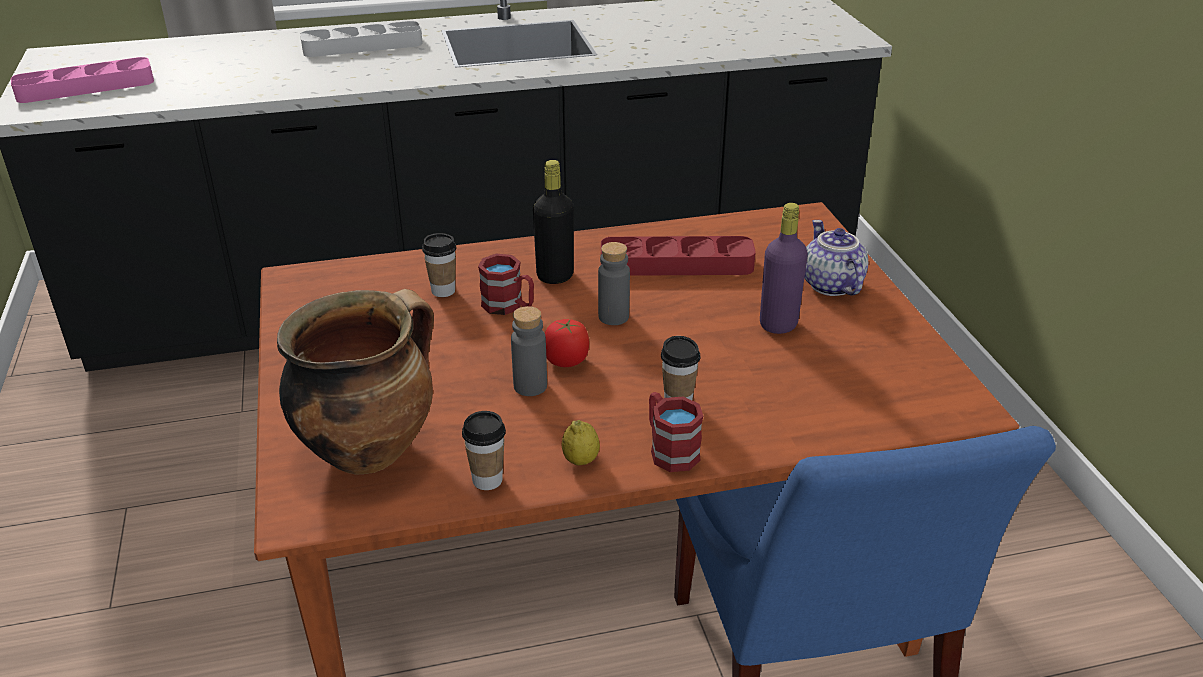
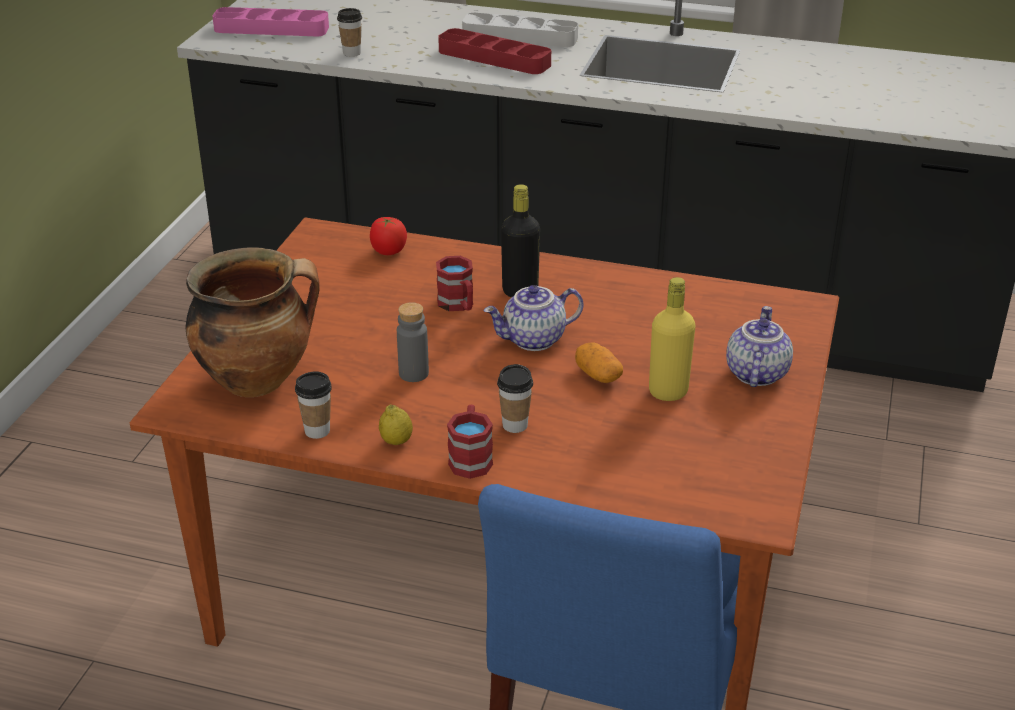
camera: 30 degrees right, 0 degrees up
(443, 291) = (420, 277): cup -> cup (351, 53)
(566, 361) = (459, 364): tomato -> tomato (388, 251)
(613, 317) = (533, 340): grey bottle -> teapot
(676, 264) = (634, 312): red tray -> red tray (494, 58)
(703, 330) = (597, 375): none -> potato
(778, 324) = (668, 392): purple bottle -> yellow bottle

